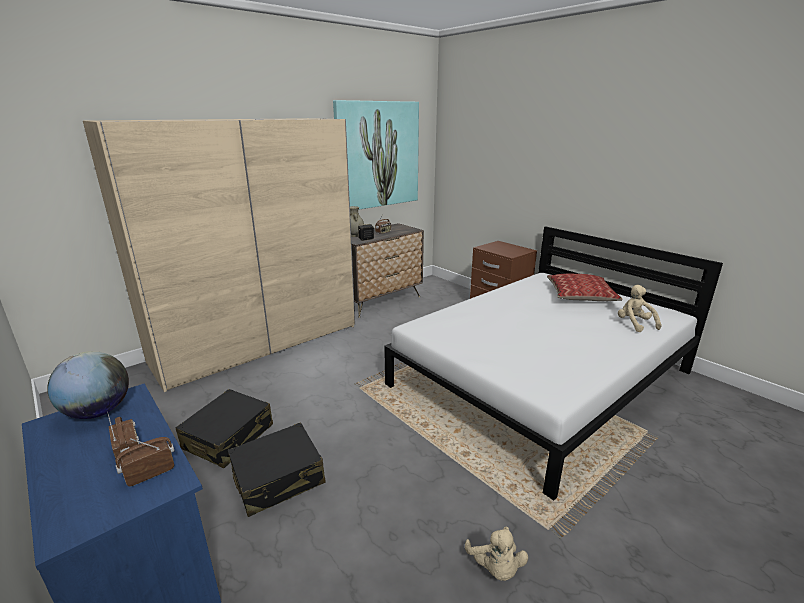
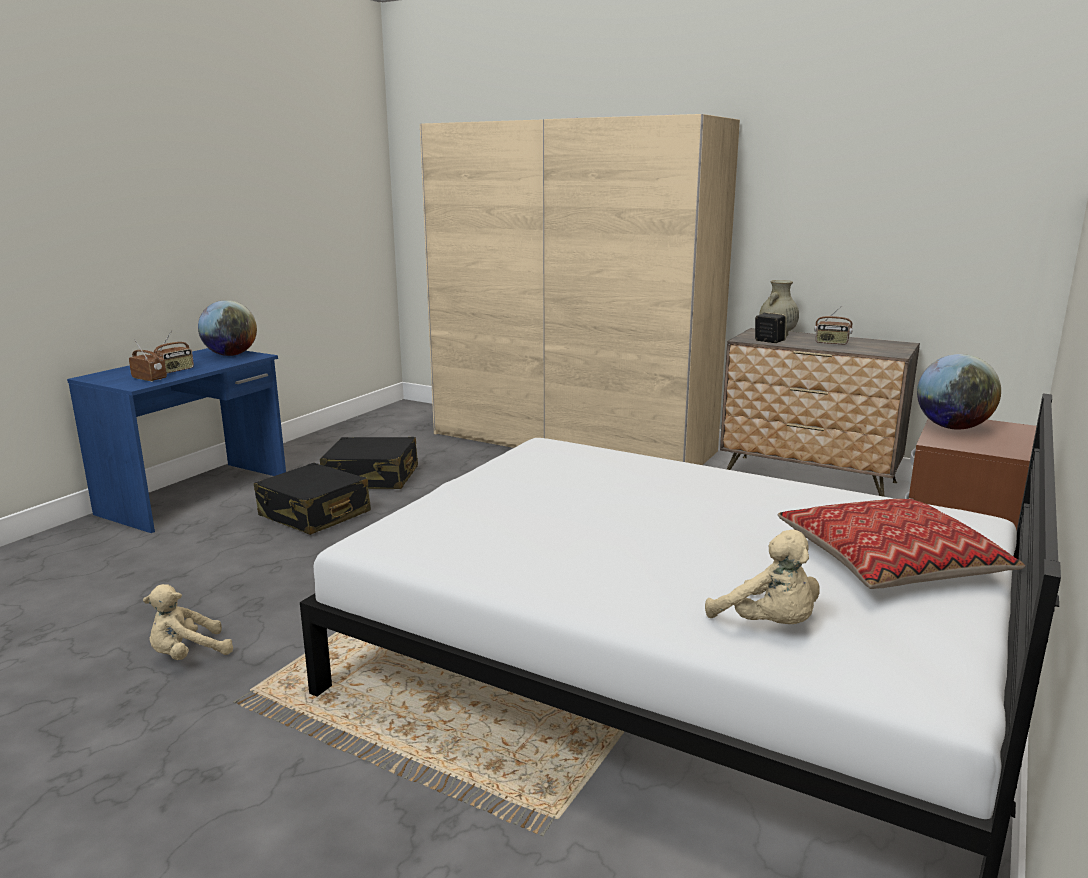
camera: 70 degrees right, 5 degrees down
(377, 155) = (888, 191): picture -> none
(494, 249) = (952, 427): none -> globe
(634, 324) = (769, 625): beige plush toy -> beige plush toy turned 90 degrees clockwise

